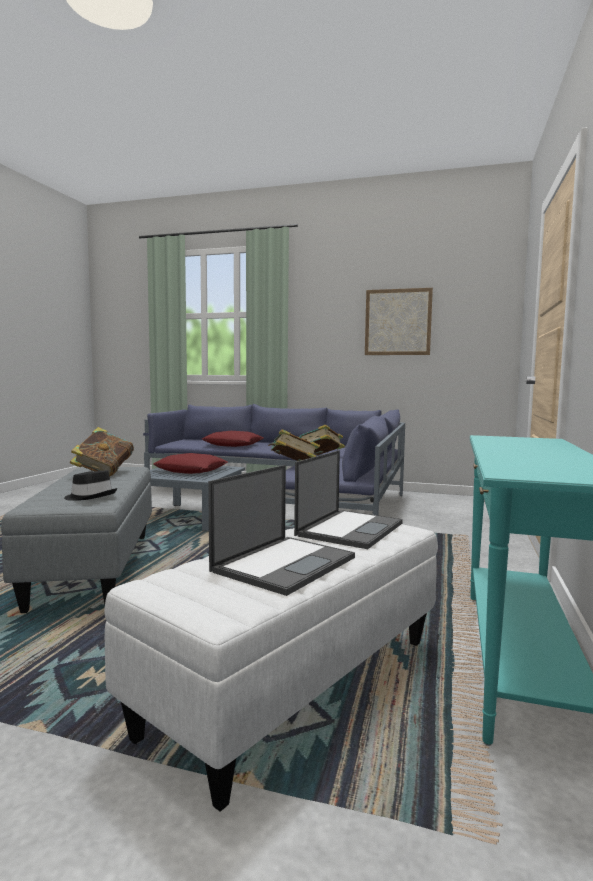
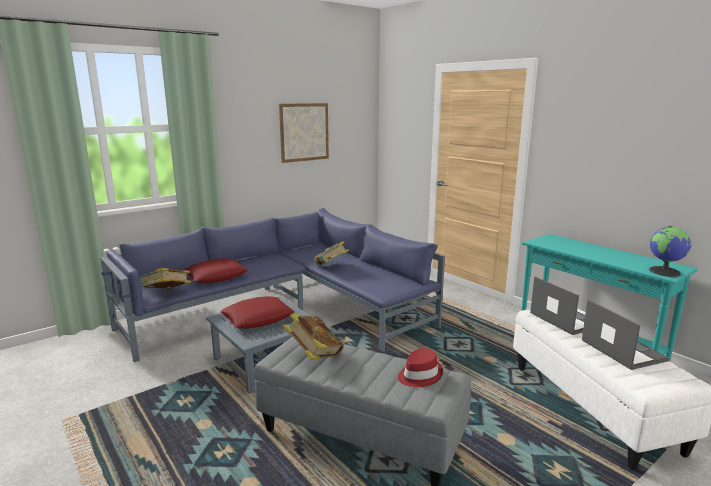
camera: 55 degrees left, 10 degrees up
(90, 496) = (419, 375): black hat -> red hat
(293, 466) = (354, 284): book -> book (167, 294)
(532, 473) = (665, 271): none -> globe

